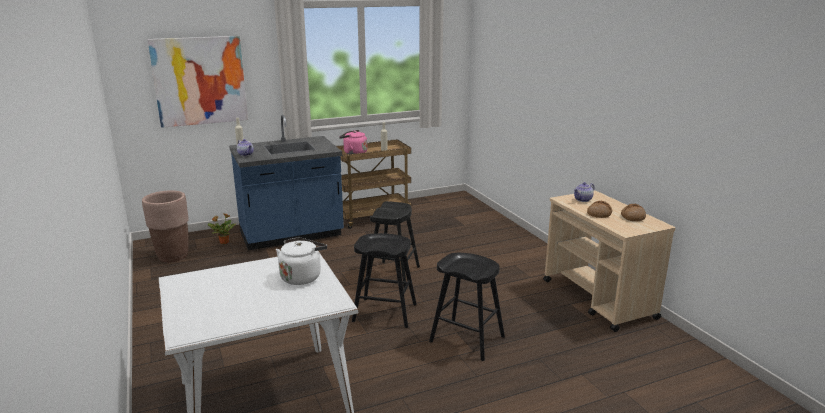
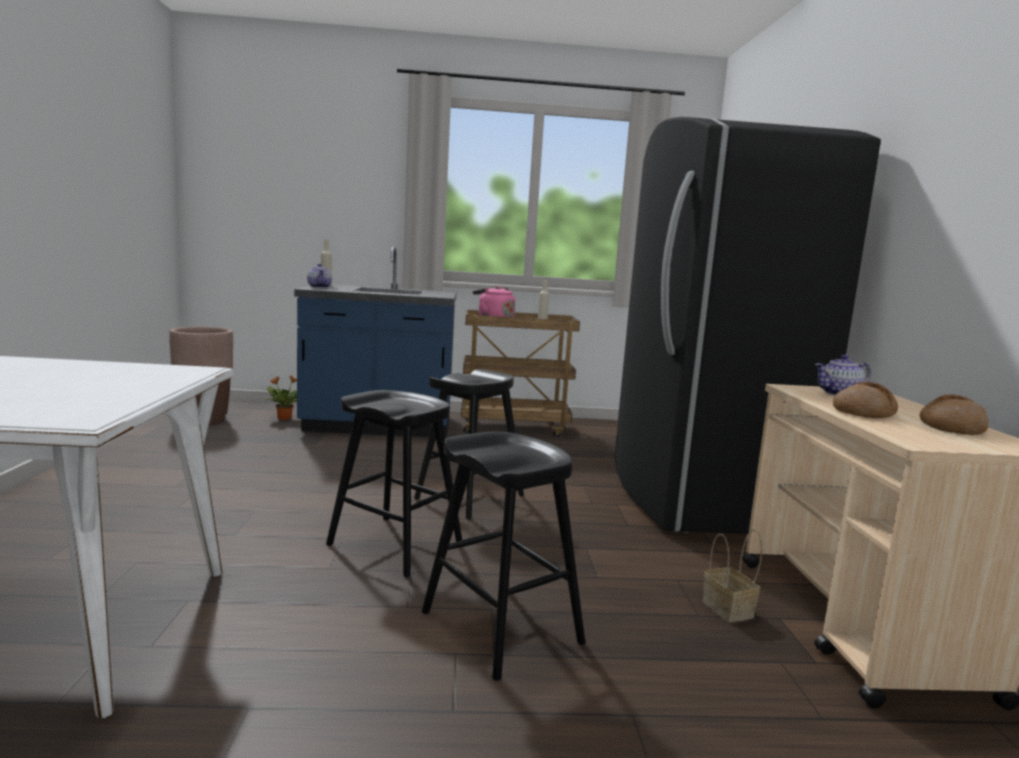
camera: 20 degrees right, 10 degrees down
(200, 81) = (299, 193): picture -> none
(302, 277) = (121, 384): white kettle -> none
(502, 245) = (697, 495): none -> black fridge
(549, 305) = (729, 610): none -> basket

